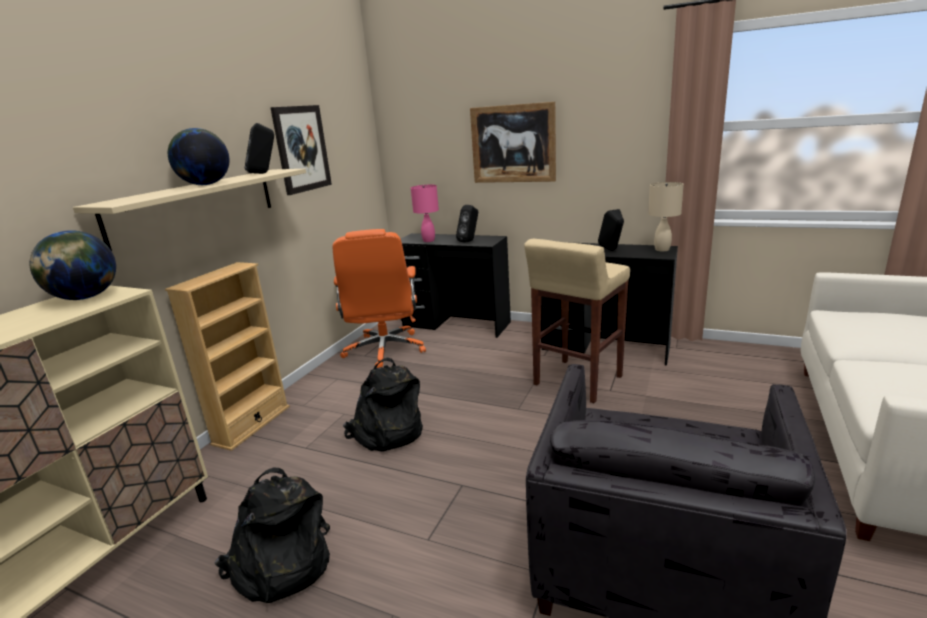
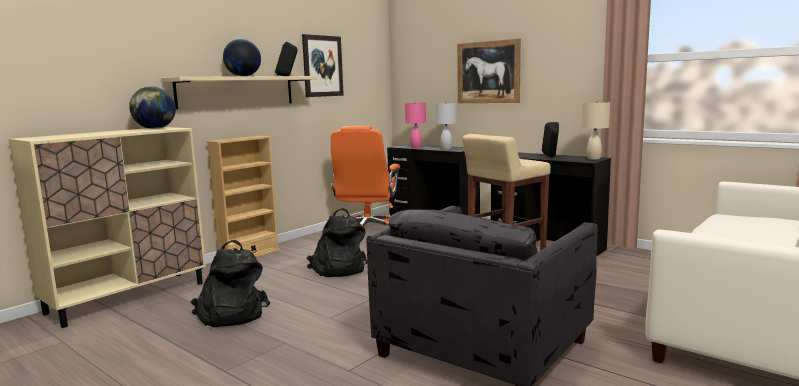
camera: 15 degrees right, 10 degrees down
(469, 241) = (446, 149): black speaker -> white table lamp

